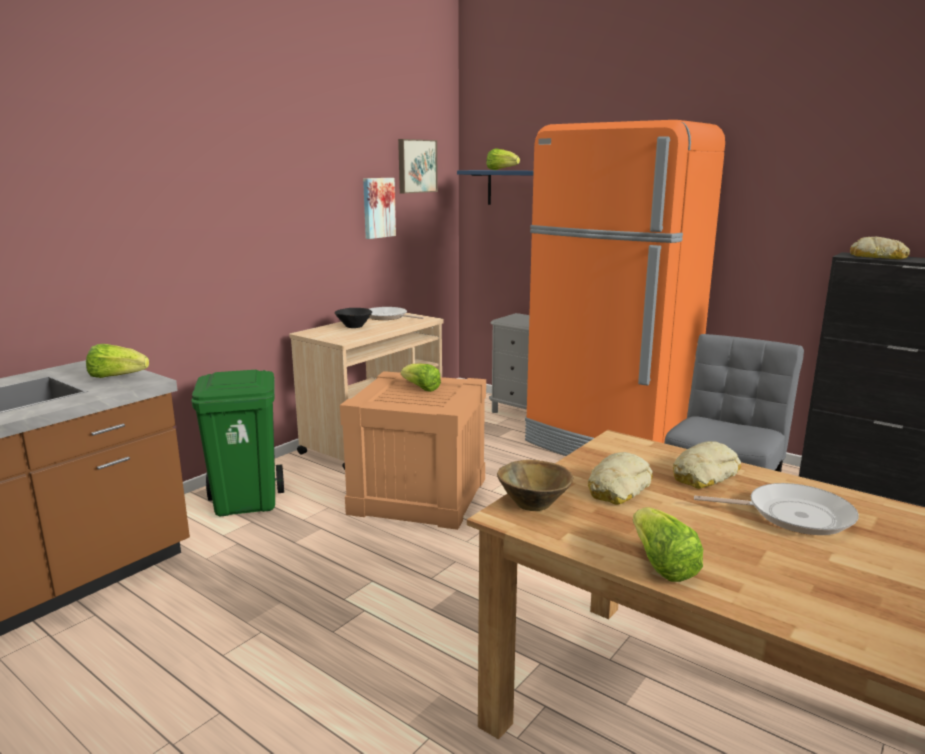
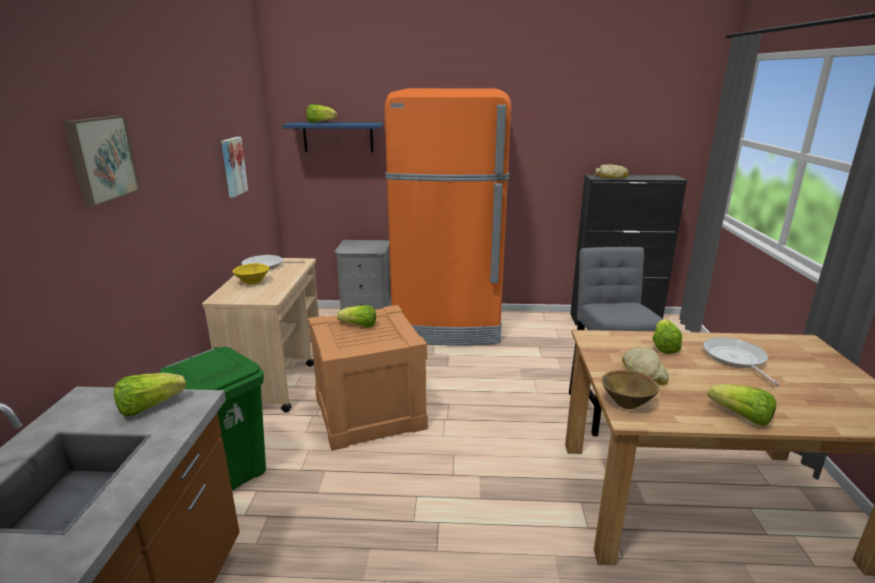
camera: 35 degrees left, 5 degrees up
(353, 326) = (252, 282): black bowl -> yellow bowl
(416, 166) = (248, 123): picture -> picture (100, 159)
(703, 474) = (664, 346): bread -> lettuce
(793, 515) = (735, 359): frying pan -> frying pan turned 75 degrees counterclockwise

